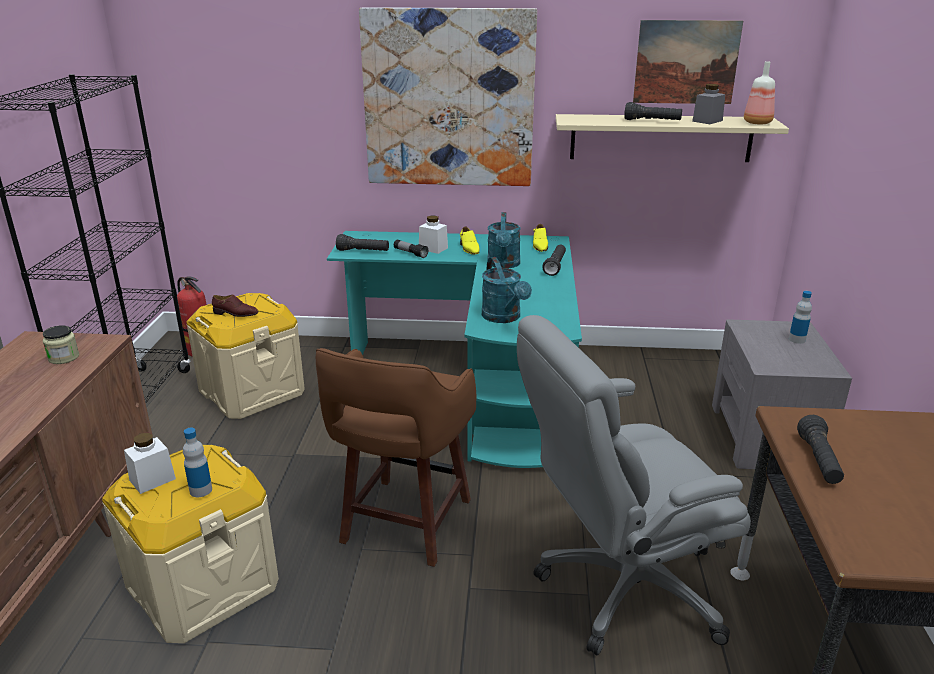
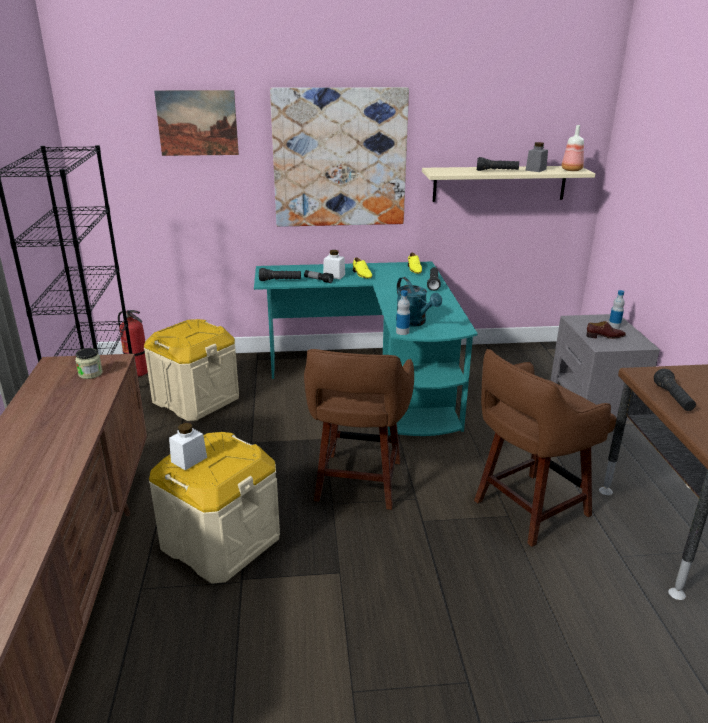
camera: 10 degrees left, 0 degrees up
(201, 490) = (231, 463): bottle -> bottle (402, 332)
(235, 313) = (186, 336): brown shoe -> brown shoe (605, 336)
(504, 265) = (394, 285): turquoise watering can -> none
(618, 589) = (527, 510): grey office chair -> brown stool
(686, 62) = (517, 126): picture -> picture (197, 123)

